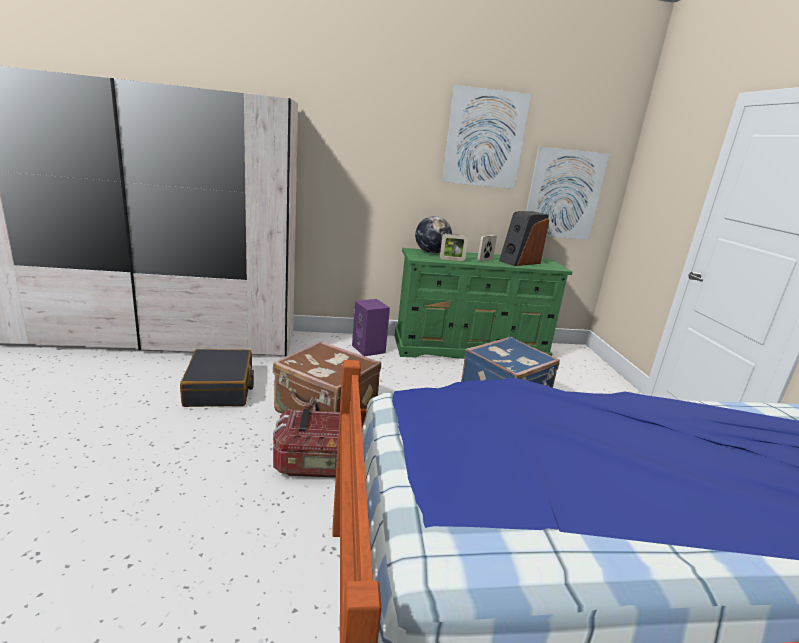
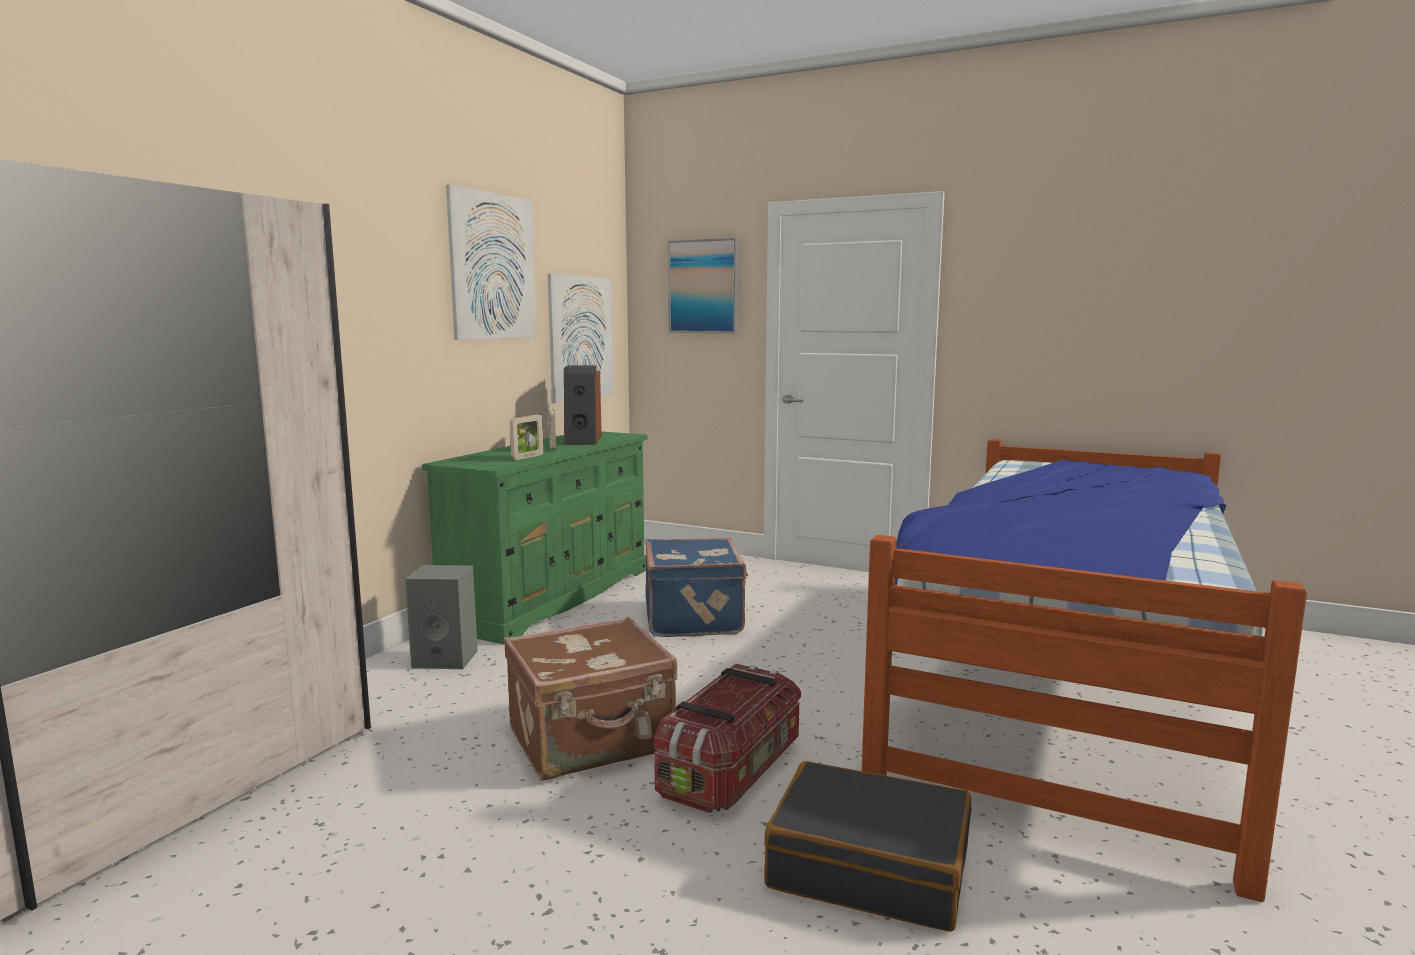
camera: 55 degrees left, 10 degrees down
(220, 388) = (384, 827): black suitcase -> black suitcase (869, 867)
(369, 349) = (447, 659): purple speaker -> grey speaker
(431, 253) = (477, 458): globe -> none
(673, 167) = (703, 286): none -> picture

